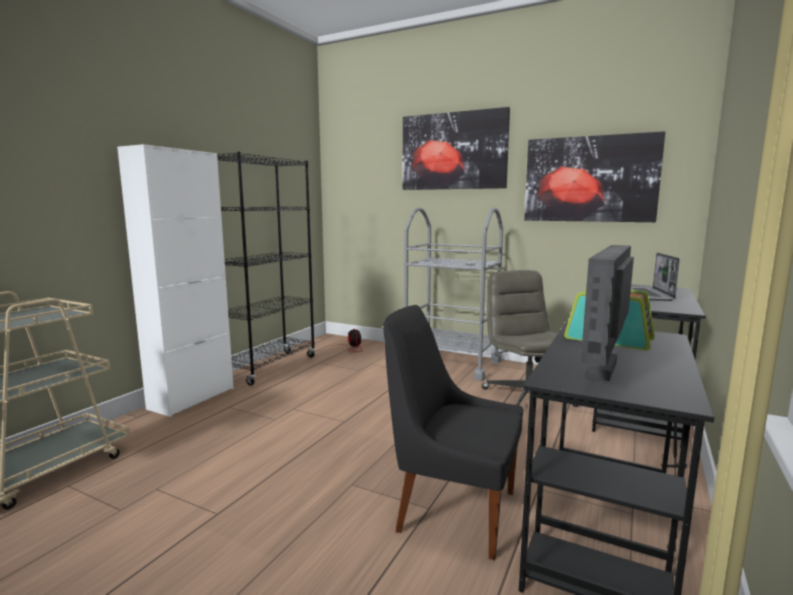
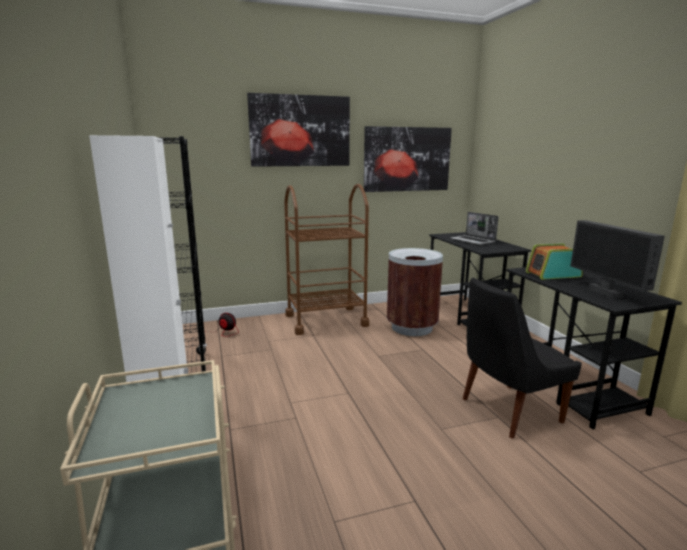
camera: 45 degrees left, 5 degrees up
(451, 364) = (326, 320): grey cart -> brown cart
(527, 397) = (411, 327): grey office chair -> brown trash can

